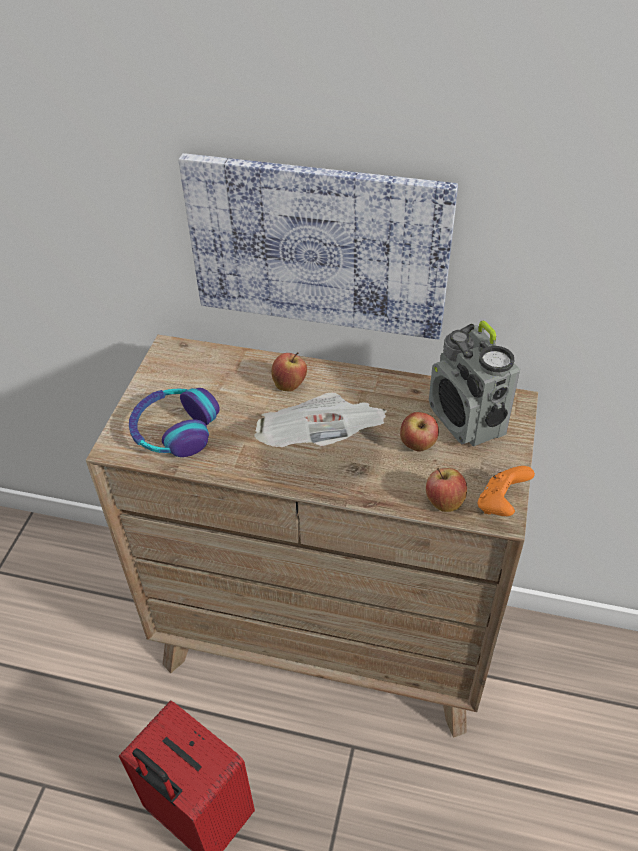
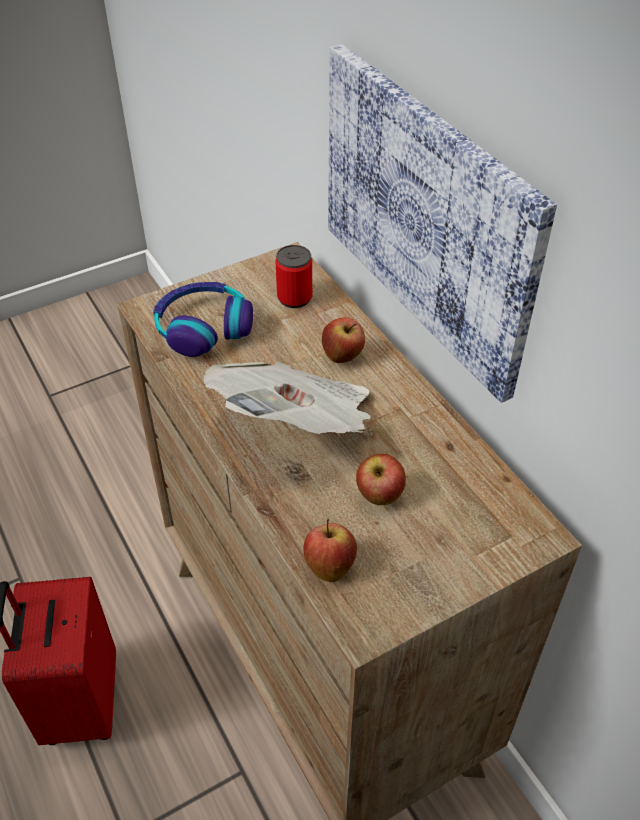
camera: 45 degrees right, 0 degrees up
(208, 370) = (294, 298): none -> can
(467, 421) = (460, 512): radio -> none
(500, 504) = (380, 616): orange game controller -> none

